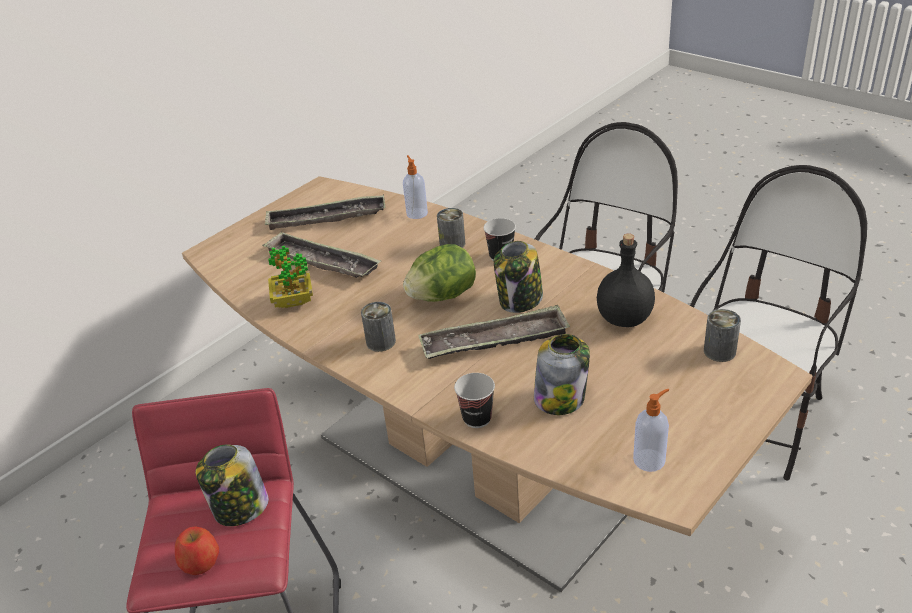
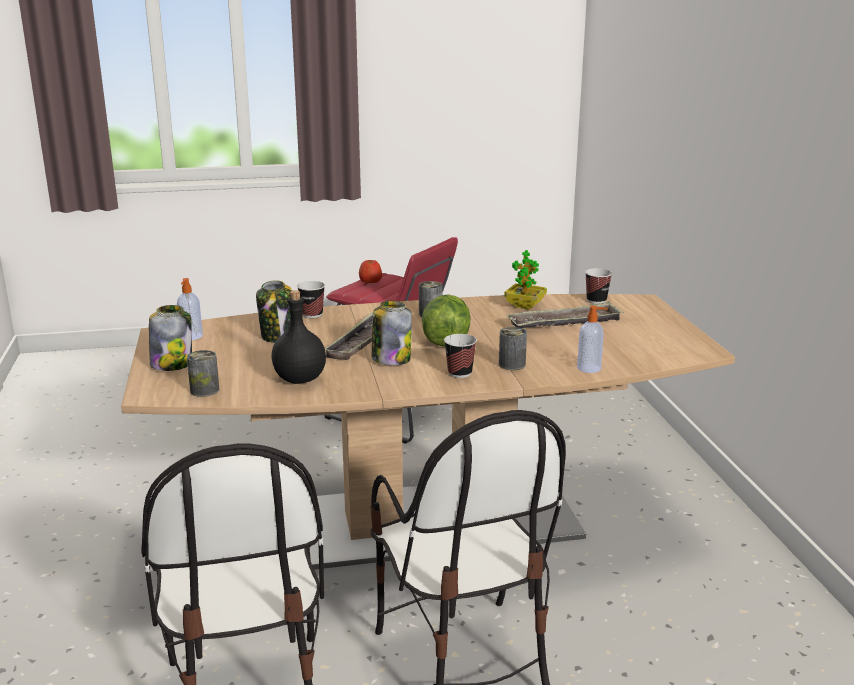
camera: 125 degrees right, 15 degrees down
(235, 272) = (596, 300): none -> cup
(240, 508) = (388, 293): jar -> jar (172, 364)
(326, 218) = (636, 339): tray -> none

